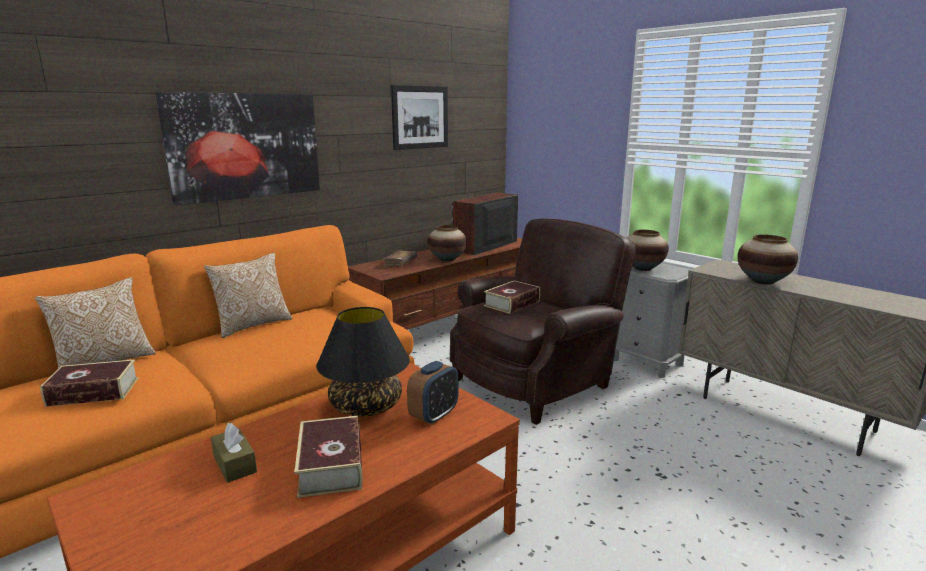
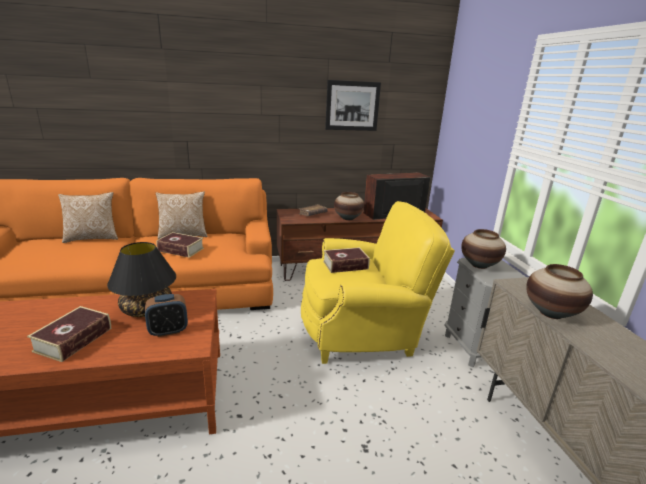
camera: 30 degrees right, 5 degrees up
(93, 392) = (65, 253): book -> book (181, 249)
(235, 464) = (41, 318): brown tissue box -> none
(245, 146) = (208, 118): picture -> none
(536, 381) = (363, 330): brown armchair -> yellow armchair

